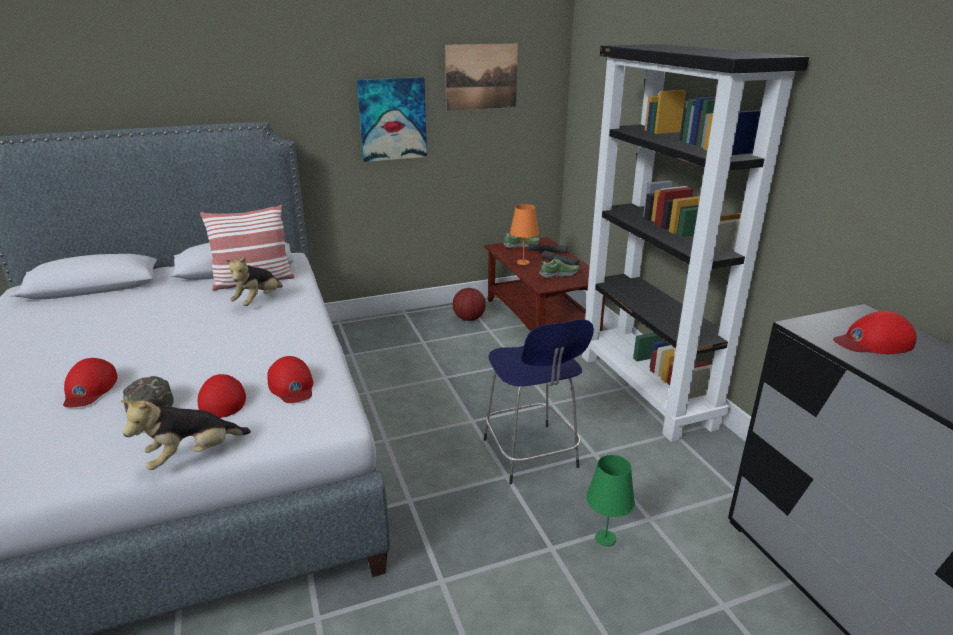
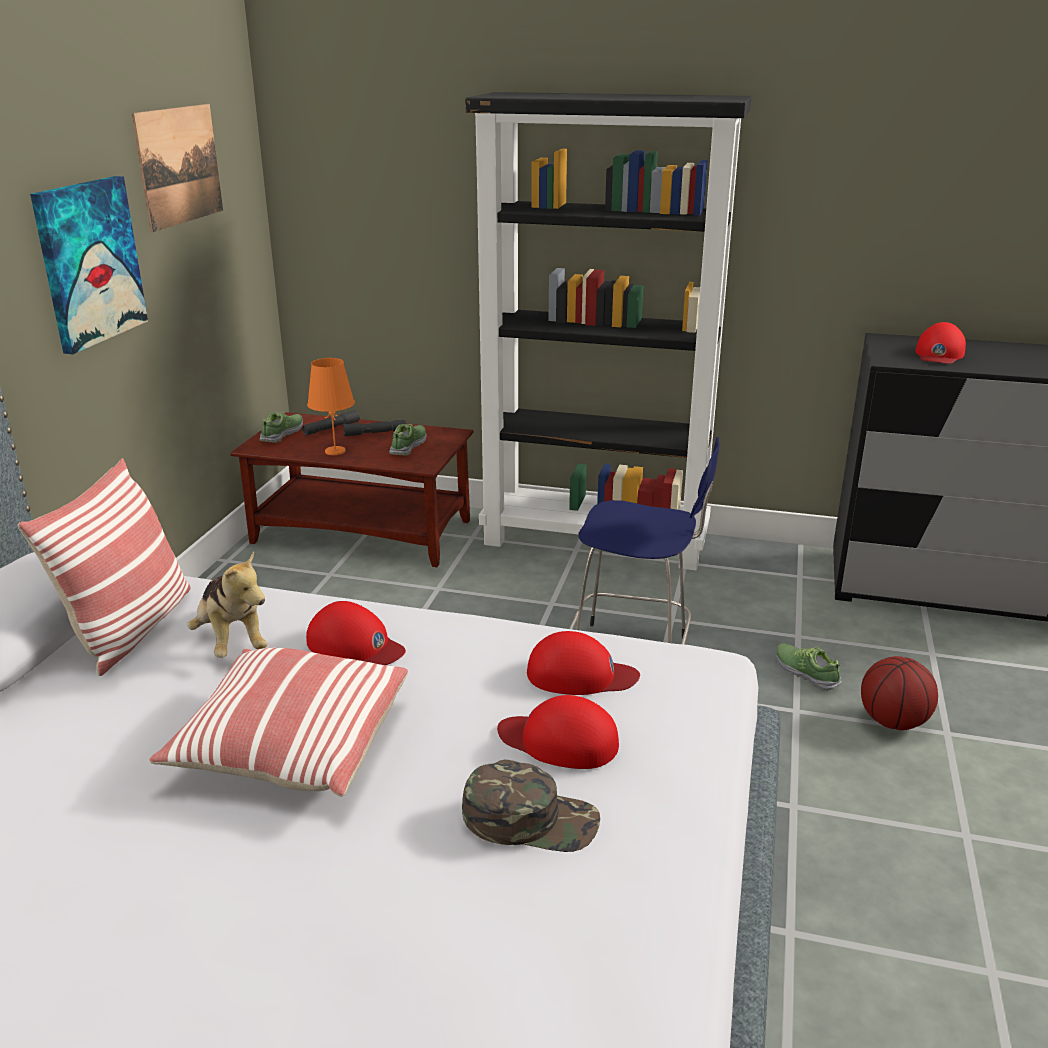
camera: 55 degrees left, 0 degrees up
(89, 389) = (375, 878): red cap -> red cap (355, 645)
(183, 341) = (291, 745): none -> pillow
(192, 456) = (706, 797): plush toy -> none
(469, 319) = (275, 576): basketball -> basketball (894, 722)
(605, 538) = (806, 672): green table lamp -> shoe

